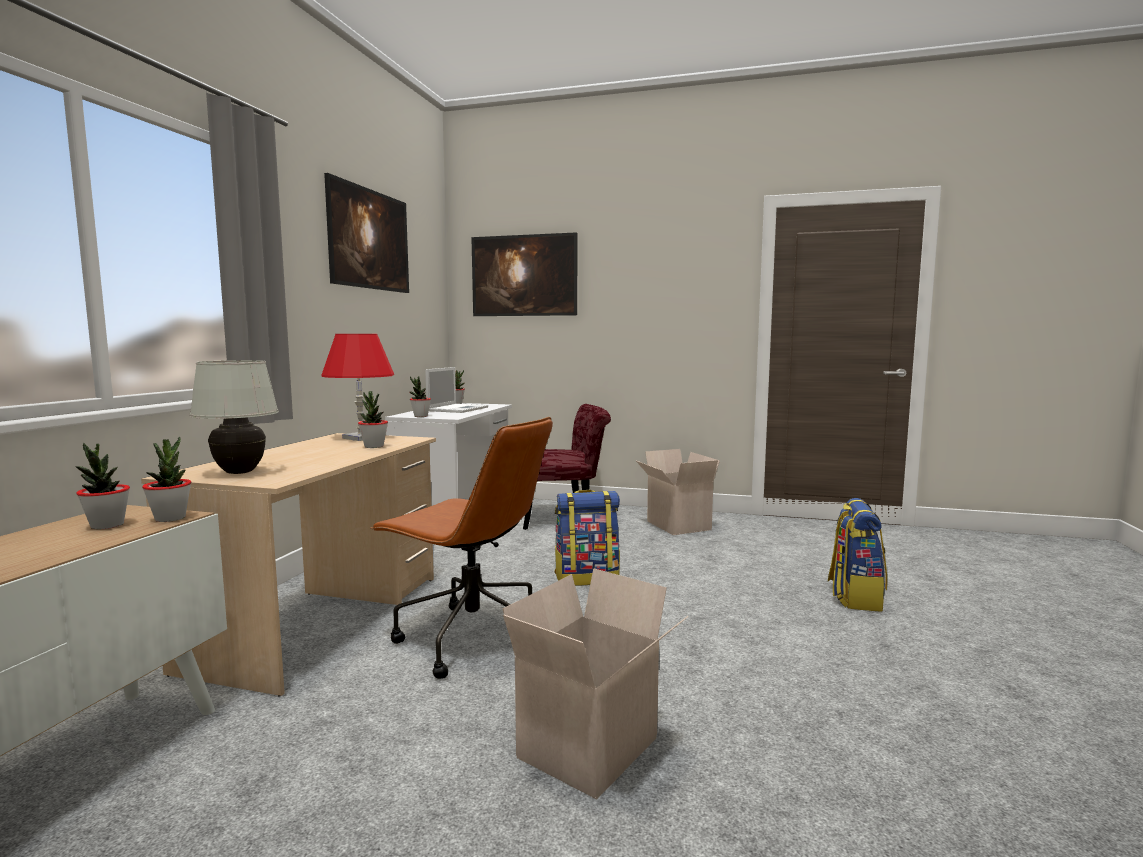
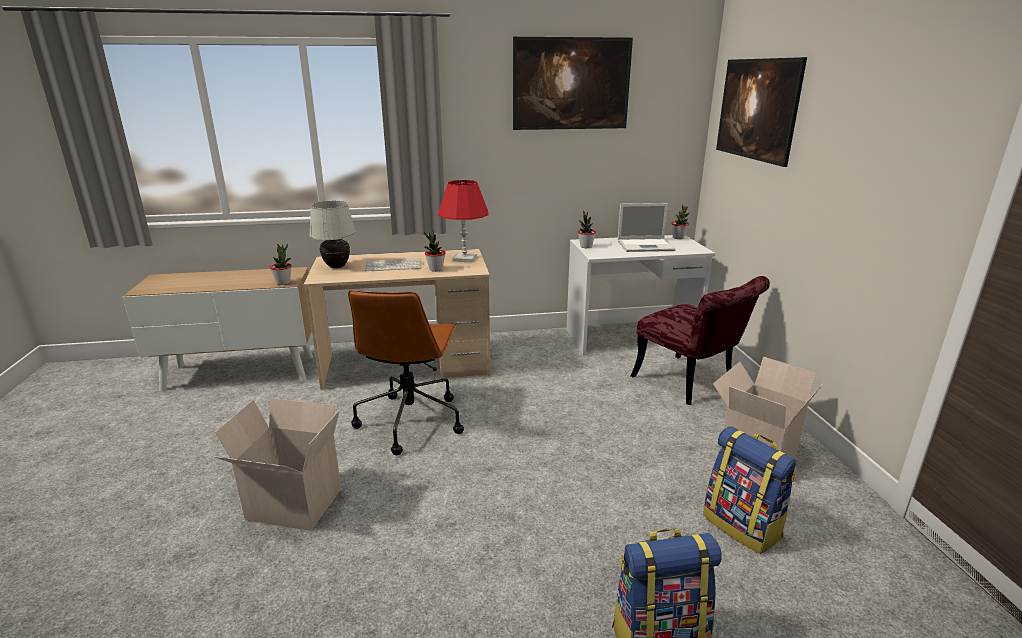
camera: 65 degrees right, 15 degrees up
(107, 525) = (268, 278): potted plant -> none
(312, 455) = (394, 265): none -> keyboard
(587, 577) = (551, 437): backpack -> backpack (742, 526)

